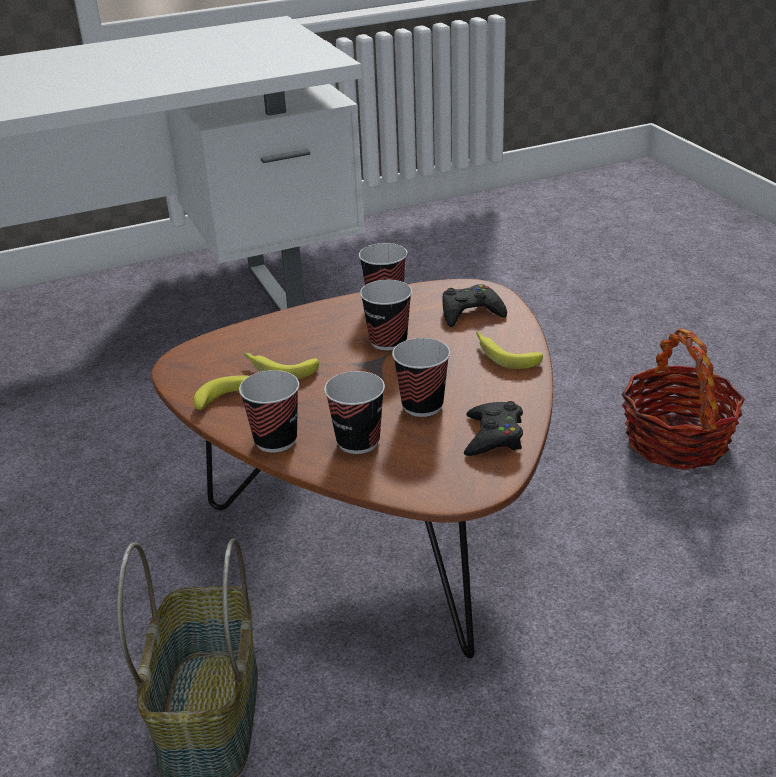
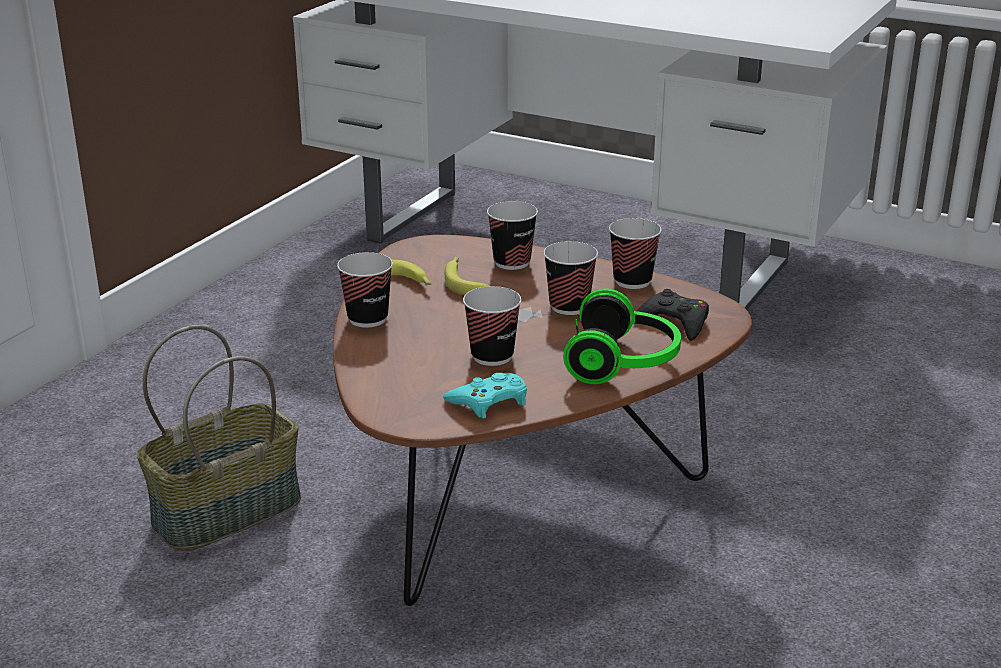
camera: 50 degrees right, 5 degrees down
(358, 442) = (406, 349): cup -> cup (512, 262)
(493, 436) = (489, 401): black game controller -> turquoise game controller
(504, 355) = (624, 362): banana -> headphones
(677, 441) = (879, 610): basket -> none

